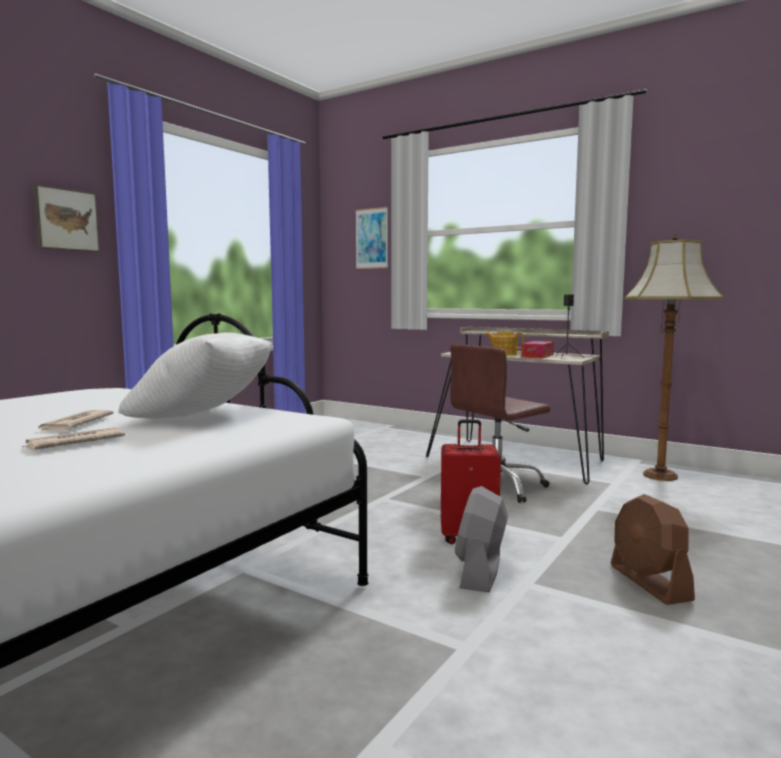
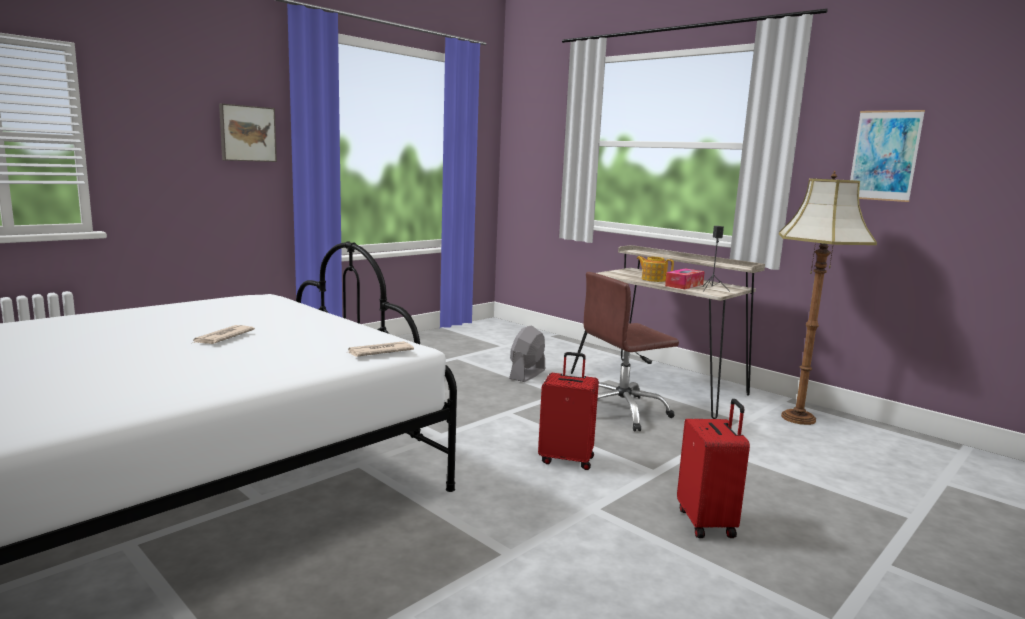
camera: 10 degrees right, 5 degrees up
(74, 443) = (213, 358): newspaper -> newspaper (379, 352)
(204, 417) = (324, 338): white pillow -> none
(372, 238) = (547, 143): picture -> picture (884, 155)
(480, 572) = (558, 492): grey fan -> grey fan (527, 374)
(649, 583) = (707, 522): brown fan -> red suitcase

